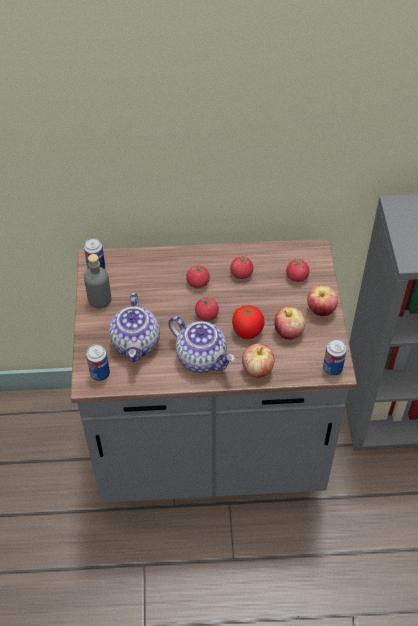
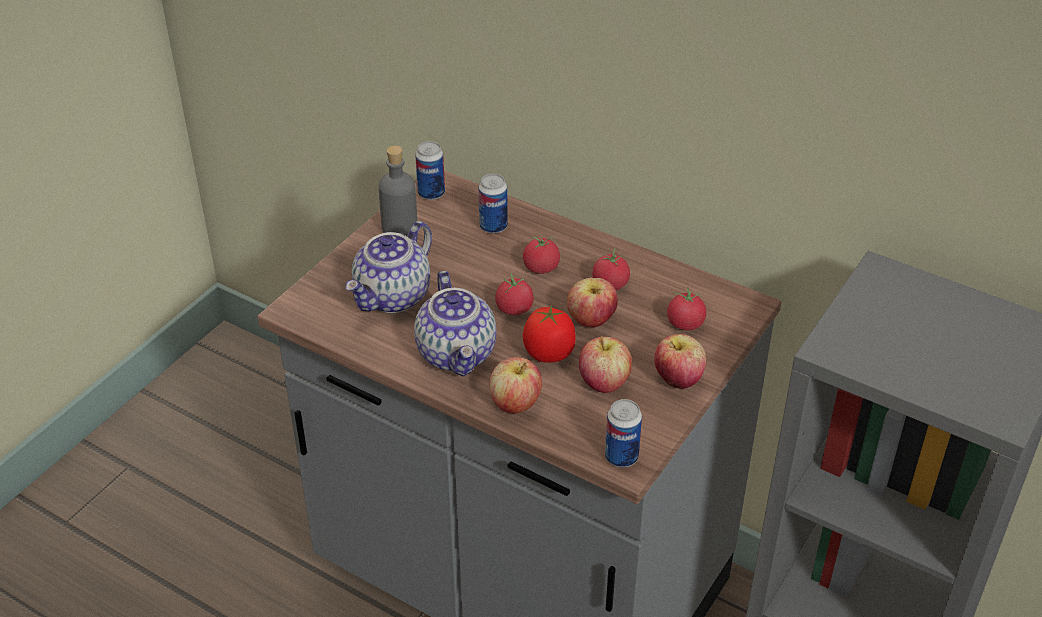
camera: 35 degrees right, 10 degrees down
(100, 374) = (316, 307): can -> can (493, 226)
(251, 300) = (591, 321): none -> apple

